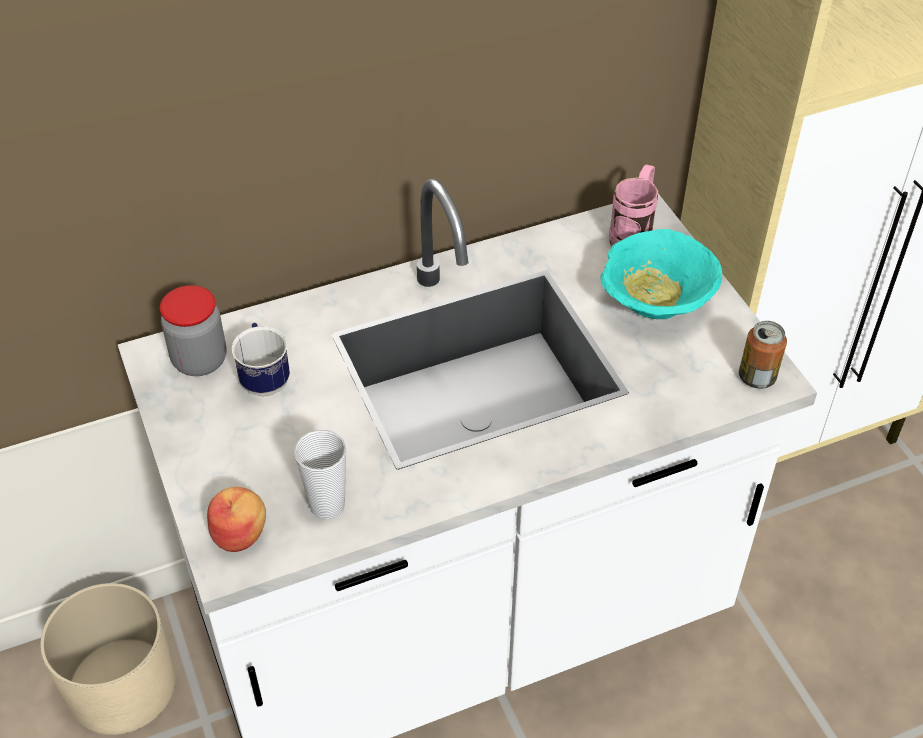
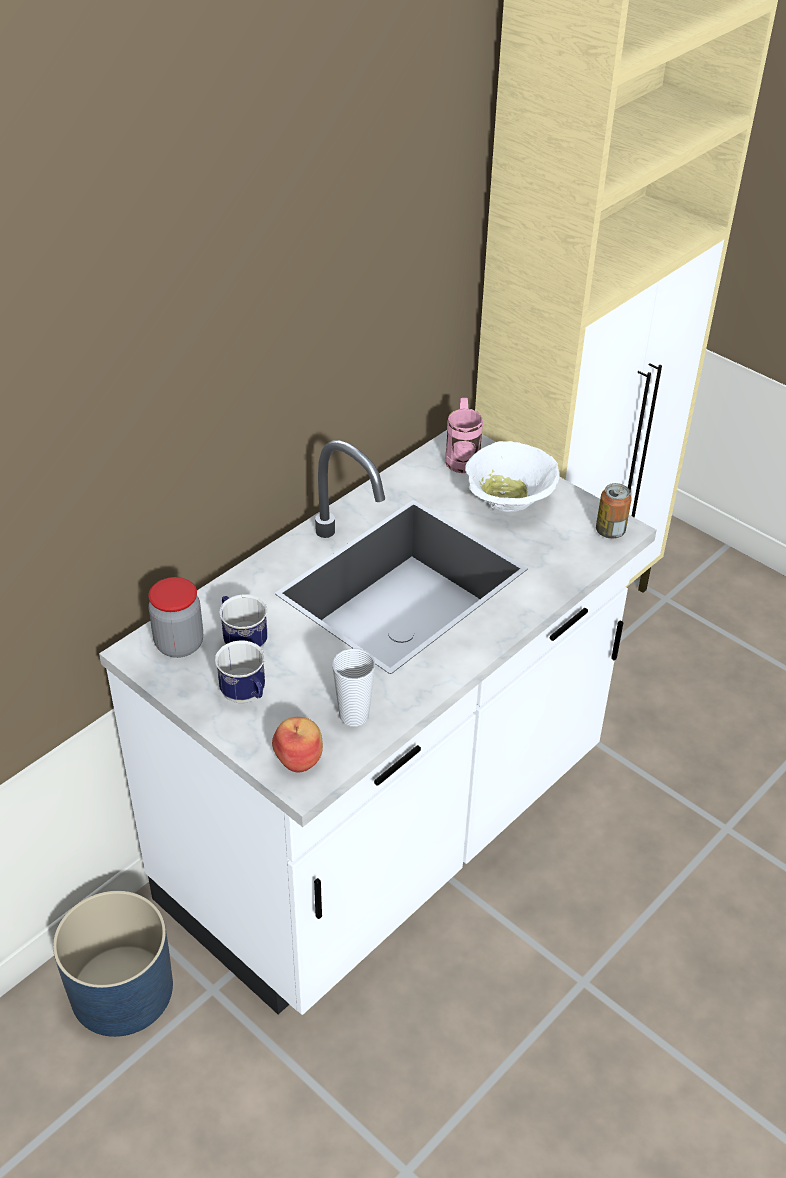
camera: 25 degrees left, 5 degrees down
(122, 686) = (122, 991): beige planter -> blue planter
(230, 443) = (246, 697): none -> mug
(655, 305) = (509, 502): turquoise bowl -> white bowl

